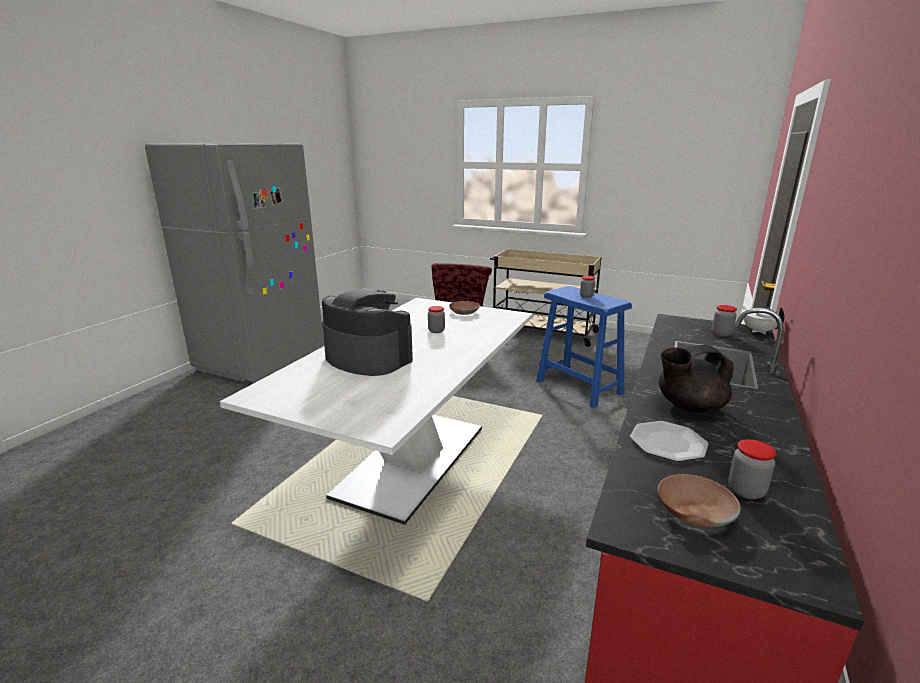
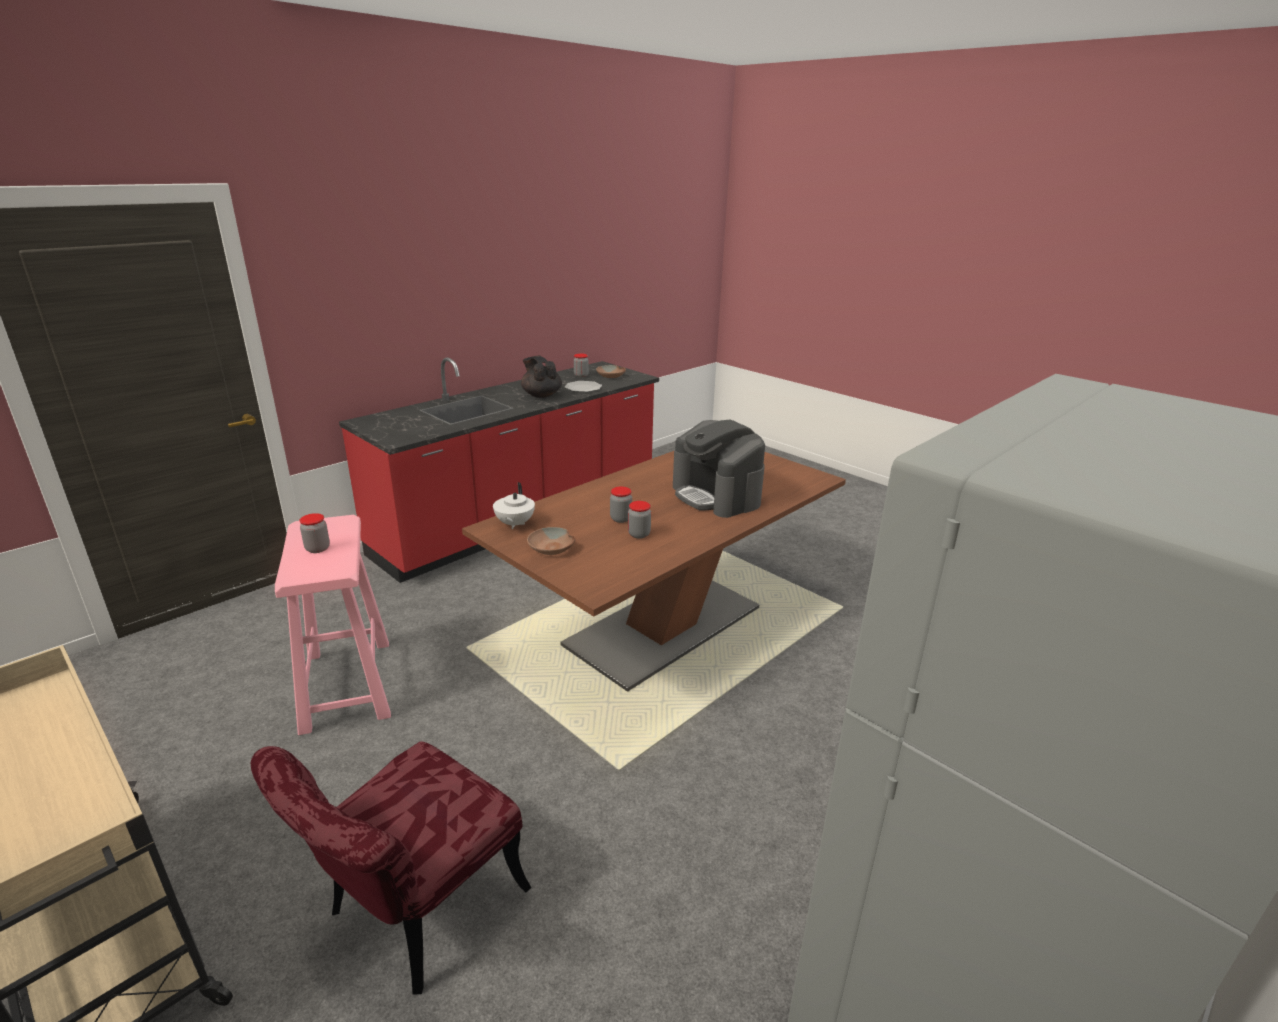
camera: 160 degrees left, 5 degrees up
(412, 461) = (664, 626): white dining table -> brown dining table
(579, 387) = (347, 684): blue stool -> pink stool
(689, 406) = (541, 395): black teapot -> black teapot turned 135 degrees counterclockwise
(721, 334) = (397, 423): jar -> jar (639, 534)
(758, 331) = (361, 420): white teapot -> white teapot (514, 524)

